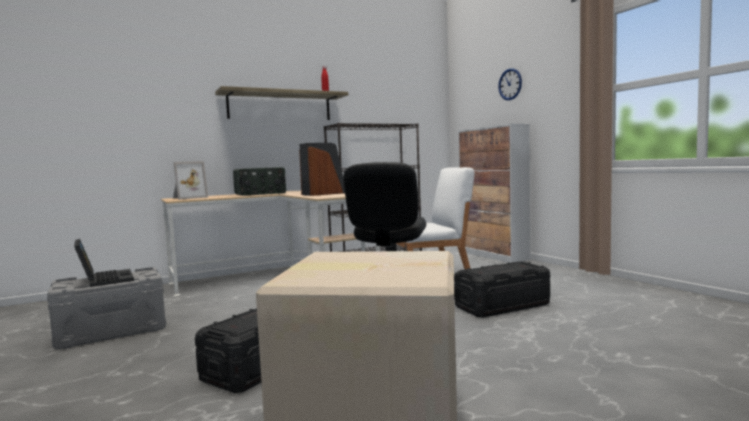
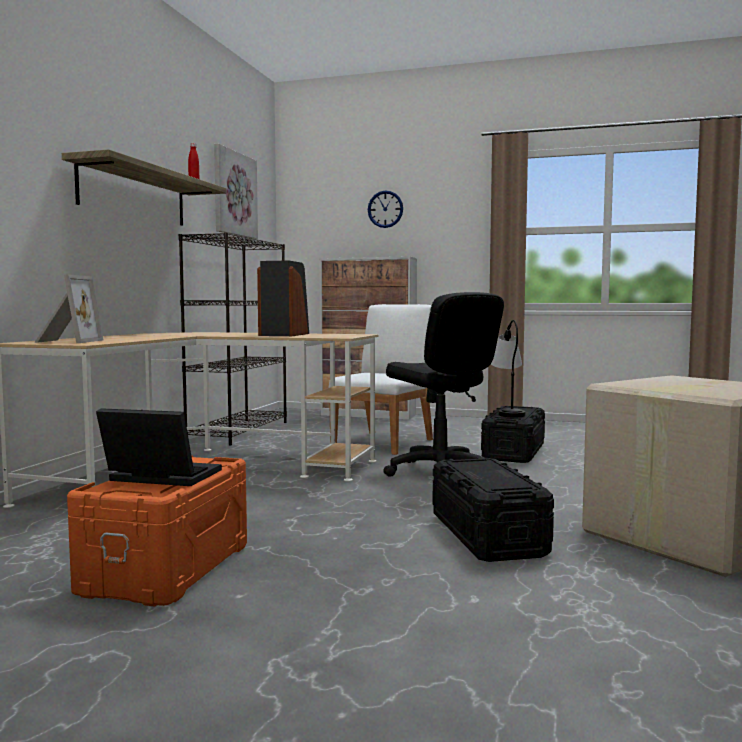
camera: 45 degrees left, 0 degrees up
(111, 331) = (165, 568): grey storage box -> orange storage box
(260, 194) = (152, 336): radio -> none
(391, 91) = (234, 194): none -> picture
(496, 268) = (507, 412): none -> table lamp

